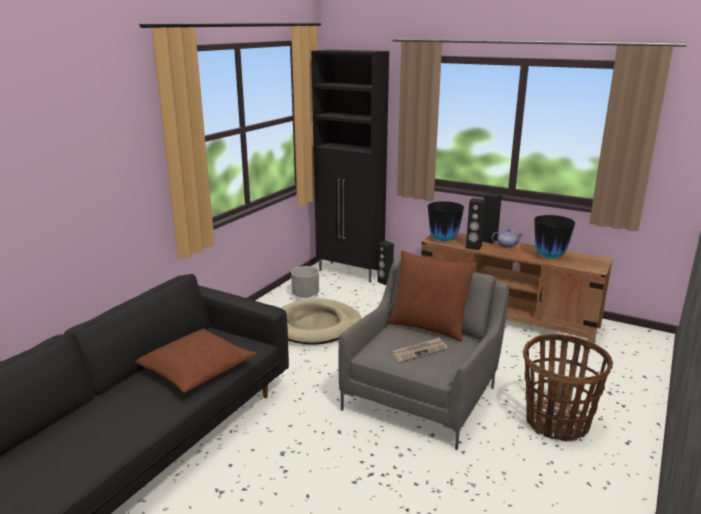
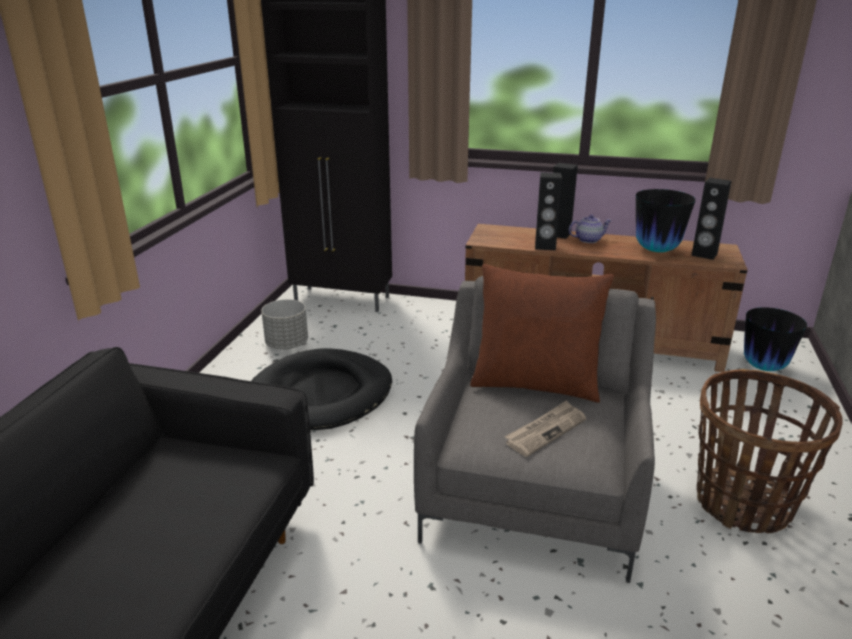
camera: 15 degrees left, 5 degrees up
(196, 369) = (162, 533): brown pillow -> none
(316, 326) = (321, 394): beige dog bed -> black dog bed
(385, 282) = (399, 309): black speaker -> black speaker (704, 254)
(443, 240) = (496, 240): vase -> vase (763, 367)

